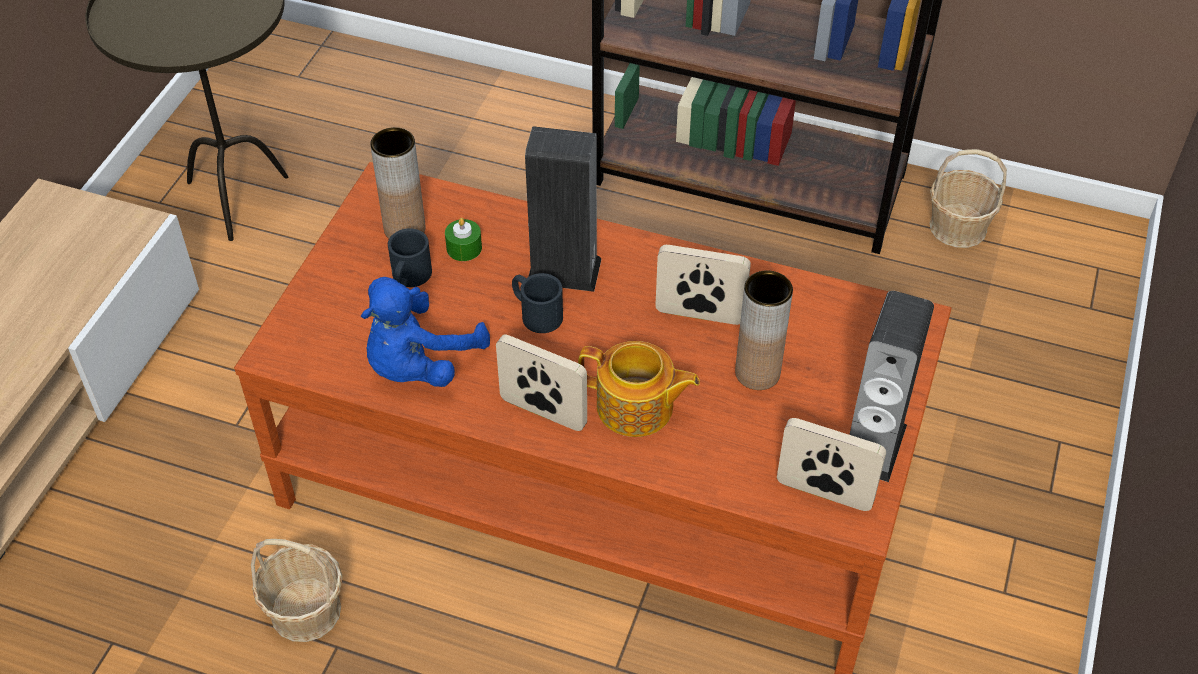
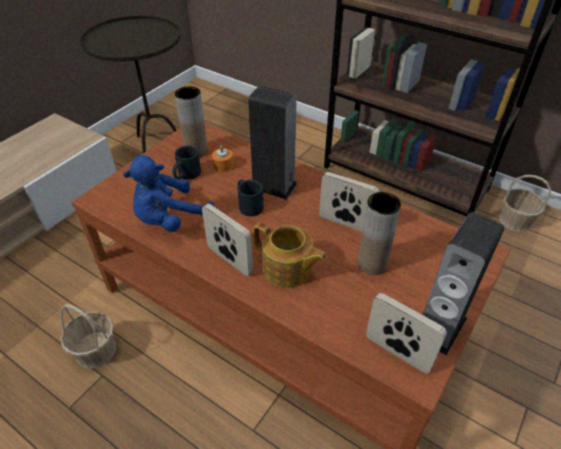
camera: 15 degrees right, 5 degrees down
(464, 248) = (223, 165): green candle -> orange candle

